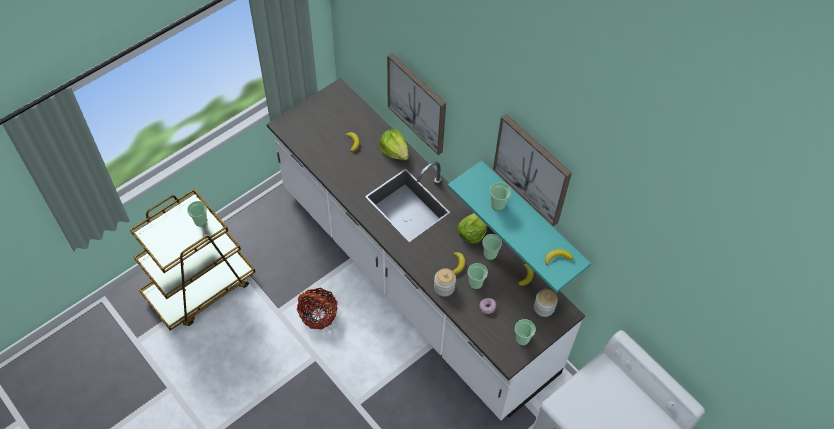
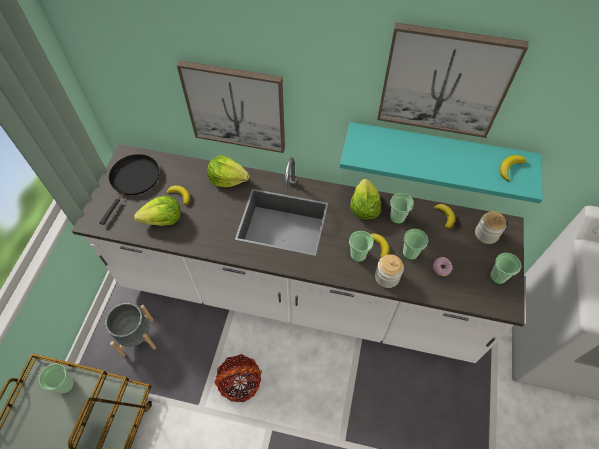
camera: 35 degrees left, 0 degrees up
(271, 232) = (137, 337): none -> grey planter
(329, 152) = (163, 219): none -> lettuce
(330, 112) = (134, 180): none -> black frying pan
(498, 205) = (407, 153): cup -> cup (358, 255)

